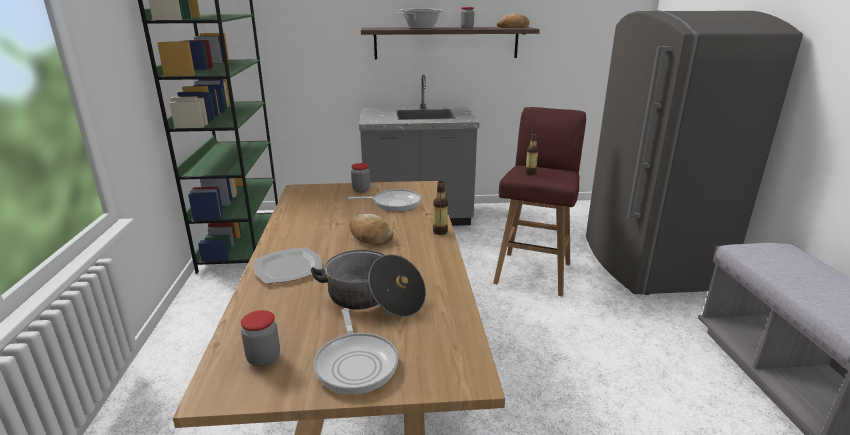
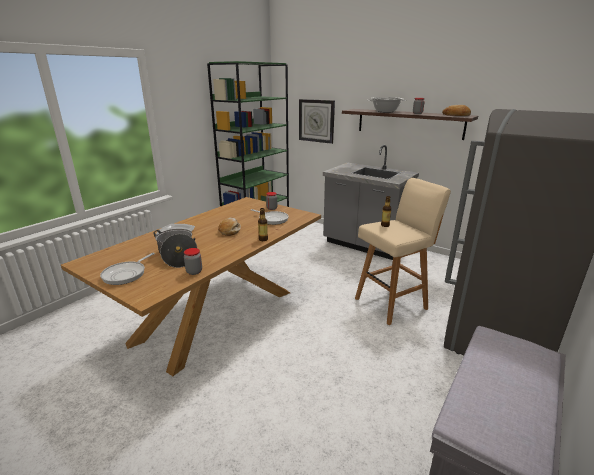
camera: 40 degrees right, 0 degrees up
(263, 358) = (108, 259): jar -> jar (194, 272)
(298, 50) = (316, 121): none -> wall clock
(533, 272) = (392, 303): red stool -> beige stool

